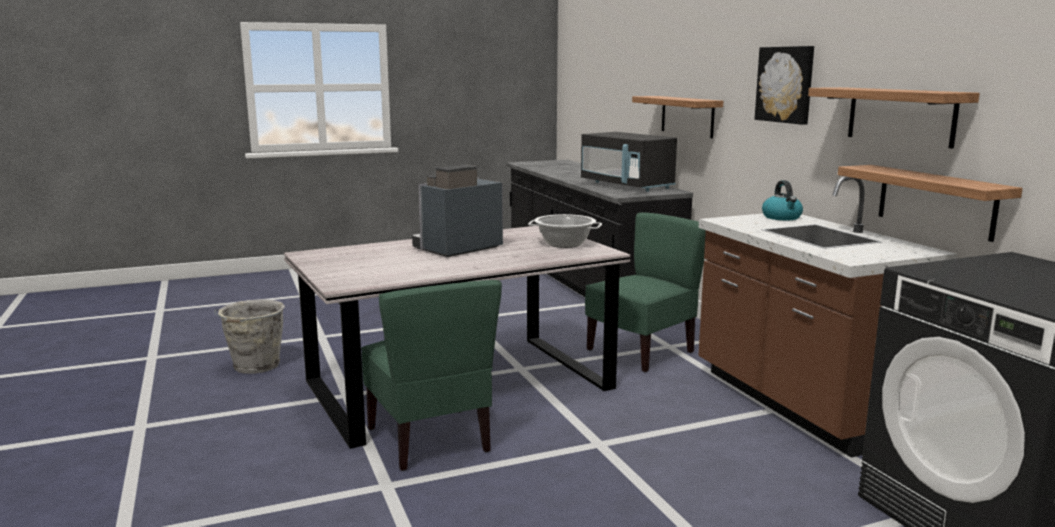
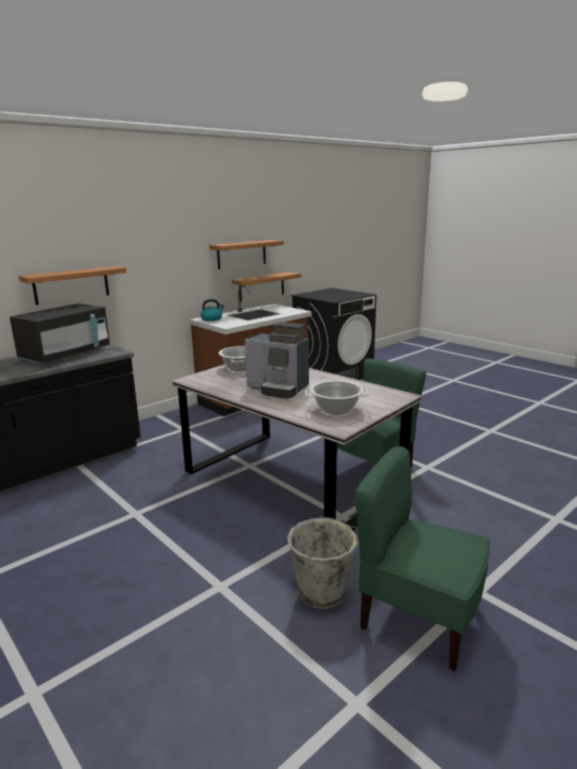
camera: 110 degrees left, 5 degrees up
(355, 258) = (336, 409): none -> cooking pot
(642, 352) = (198, 435): green chair -> green chair (419, 619)
(786, 84) = (171, 248): picture -> none

